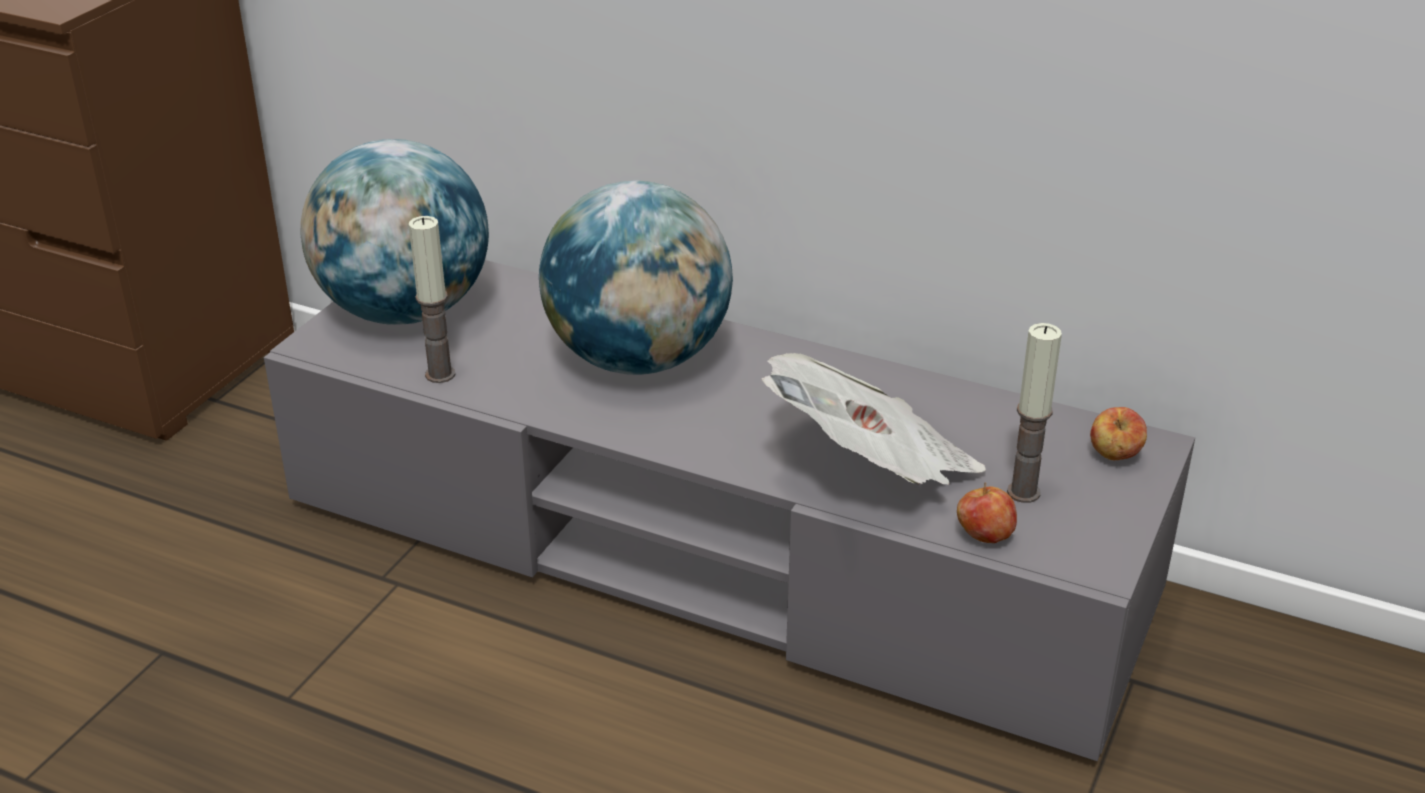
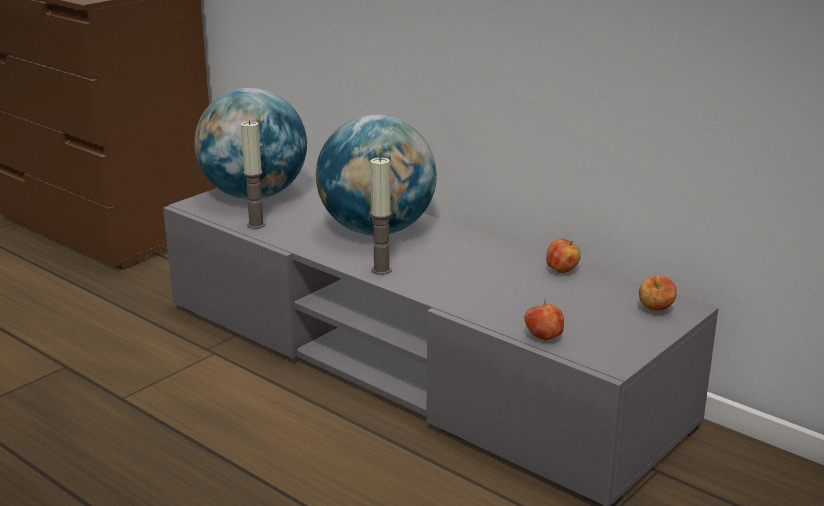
camera: 15 degrees right, 10 degrees down
(872, 469) = (490, 297): newspaper -> none
(951, 400) = (562, 270): none -> apple
(1023, 492) = (583, 320): candle -> candle (381, 270)

